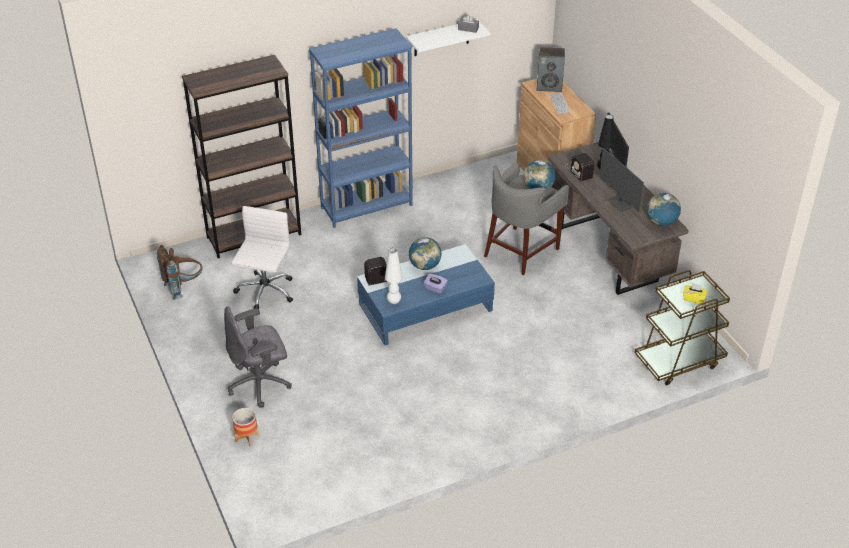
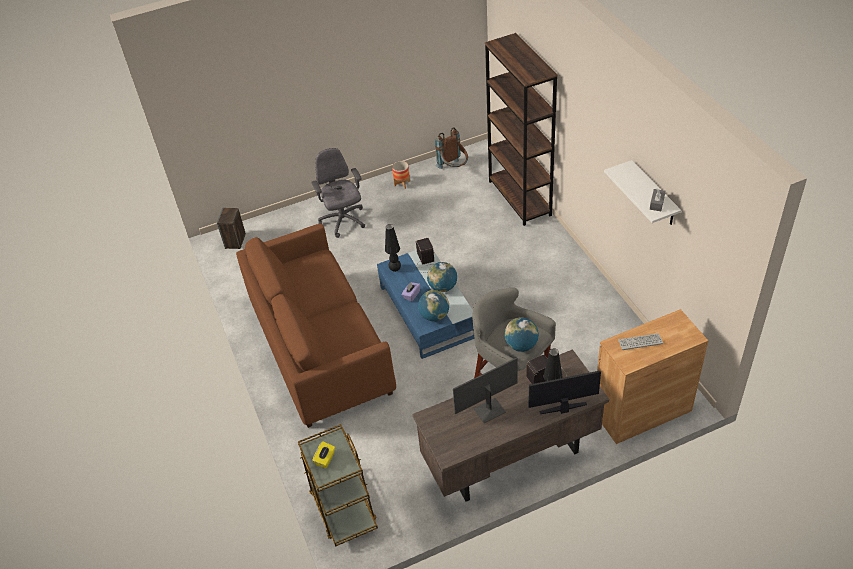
camera: 95 degrees right, 5 degrees up
(247, 438) = (290, 220): planter -> planter (402, 183)
(265, 292) = (447, 212): white office chair -> none
(367, 206) = (570, 264): blue bookcase -> none
(394, 302) = (395, 269): white table lamp -> black table lamp
(475, 391) = (320, 348): none -> brown sofa
(549, 86) = (677, 333): speaker -> speaker (235, 241)
(661, 222) = (455, 444): globe -> globe (434, 316)

